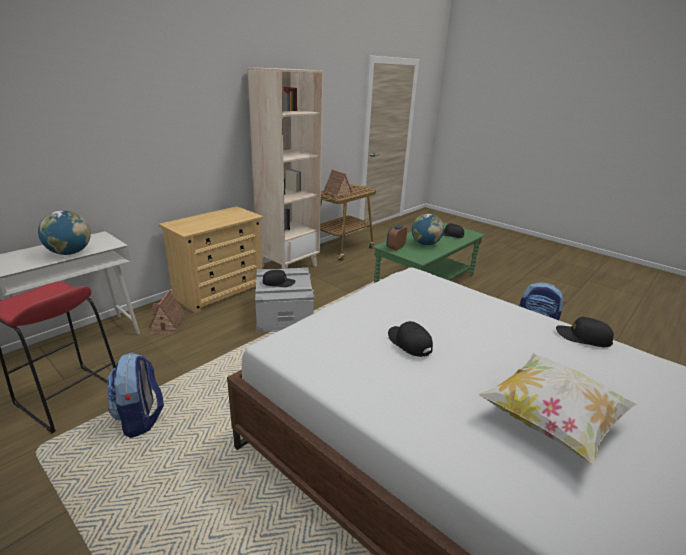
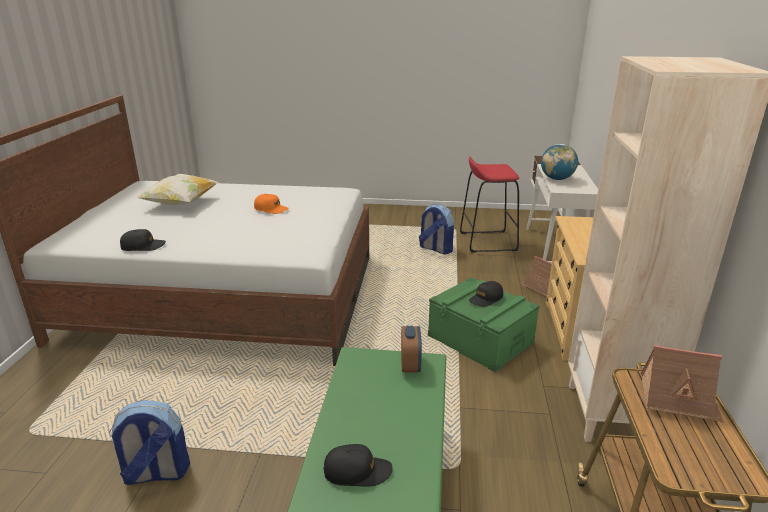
camera: 145 degrees right, 0 degrees up
(284, 313) = (480, 339): grey storage box -> green storage box
(409, 343) = (271, 209): black cap -> orange cap
(425, 244) = (377, 402): globe -> none

